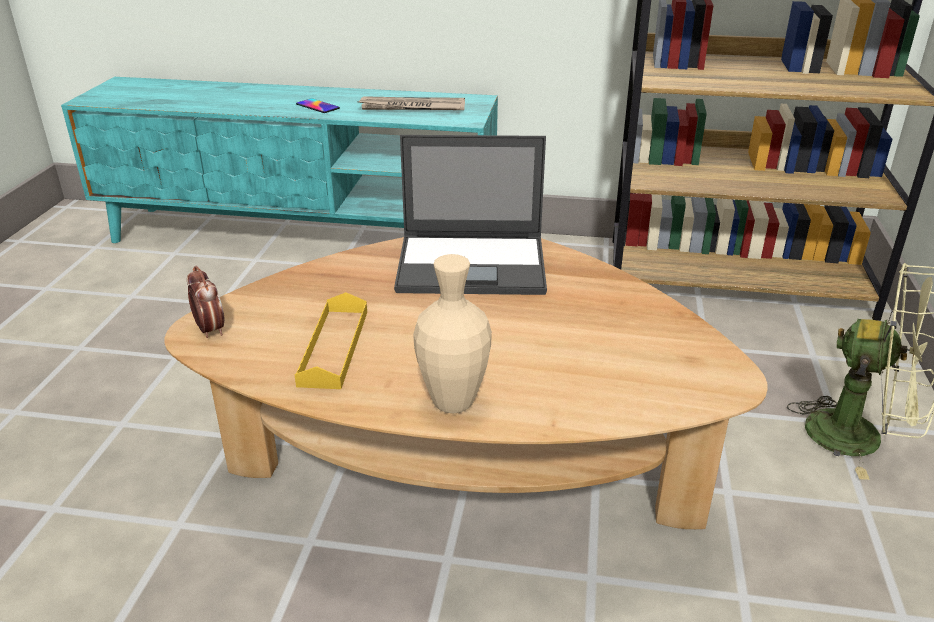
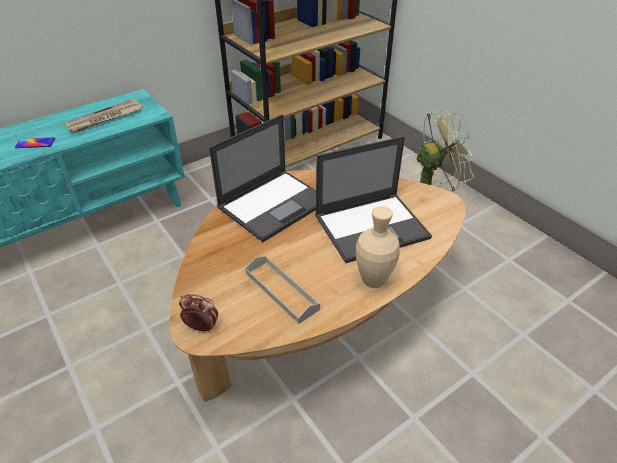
camera: 45 degrees left, 10 degrees up
(334, 347) = (281, 291): yellow tray -> grey tray
(557, 348) = (372, 226): none -> laptop

